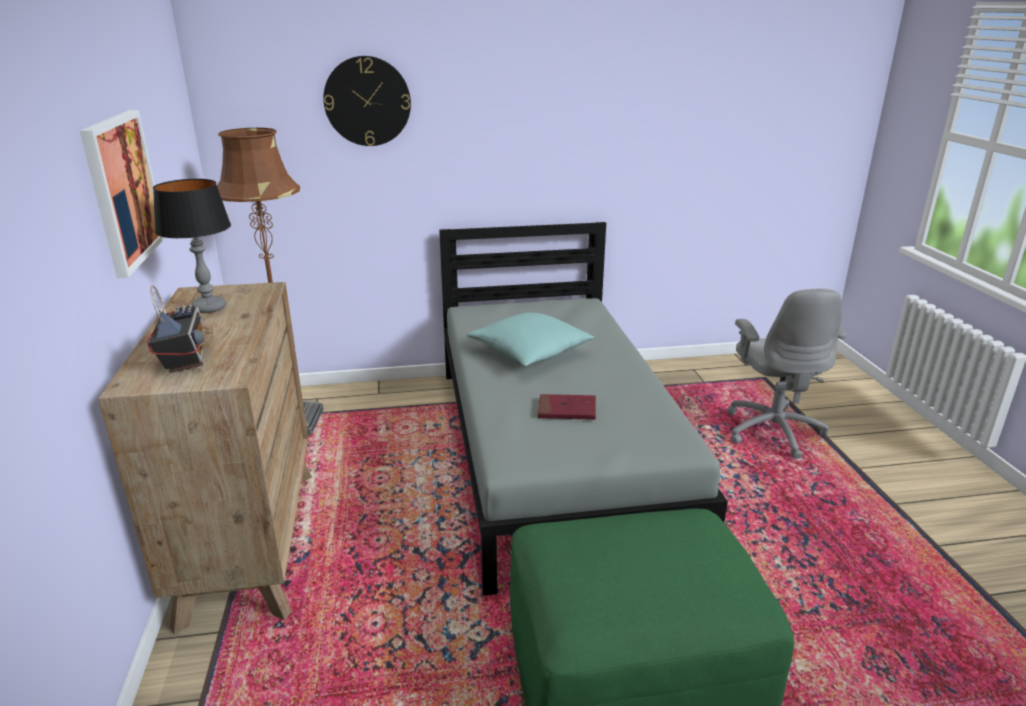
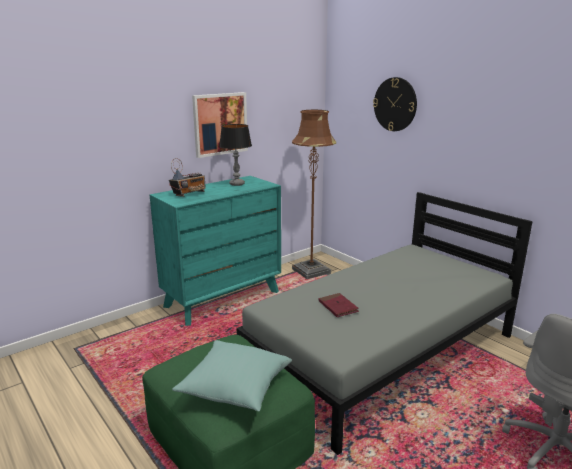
camera: 60 degrees right, 5 degrees down
(250, 542) = (222, 299): brown dresser -> turquoise dresser
(530, 352) = (390, 279): turquoise pillow -> turquoise pillow (235, 387)

